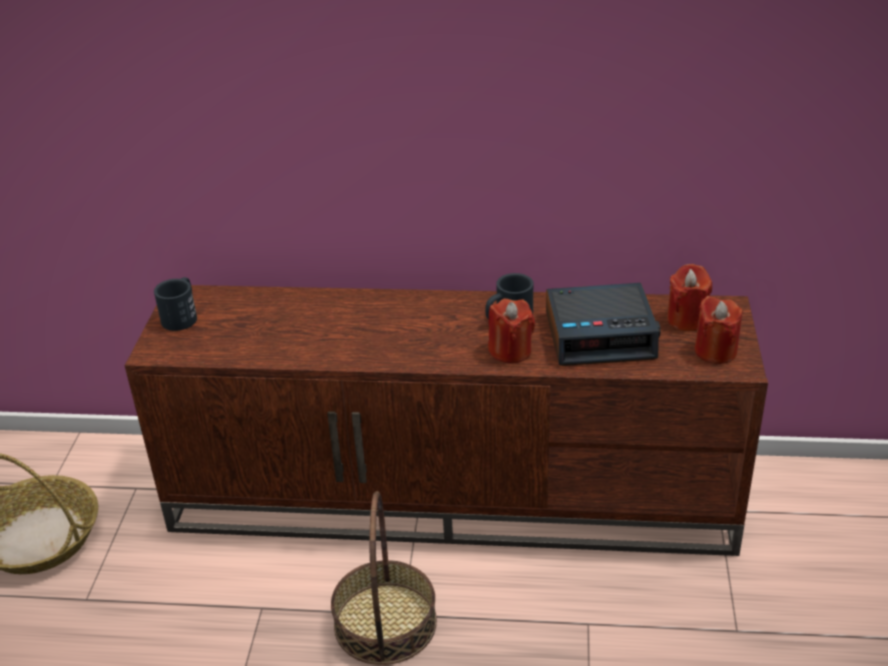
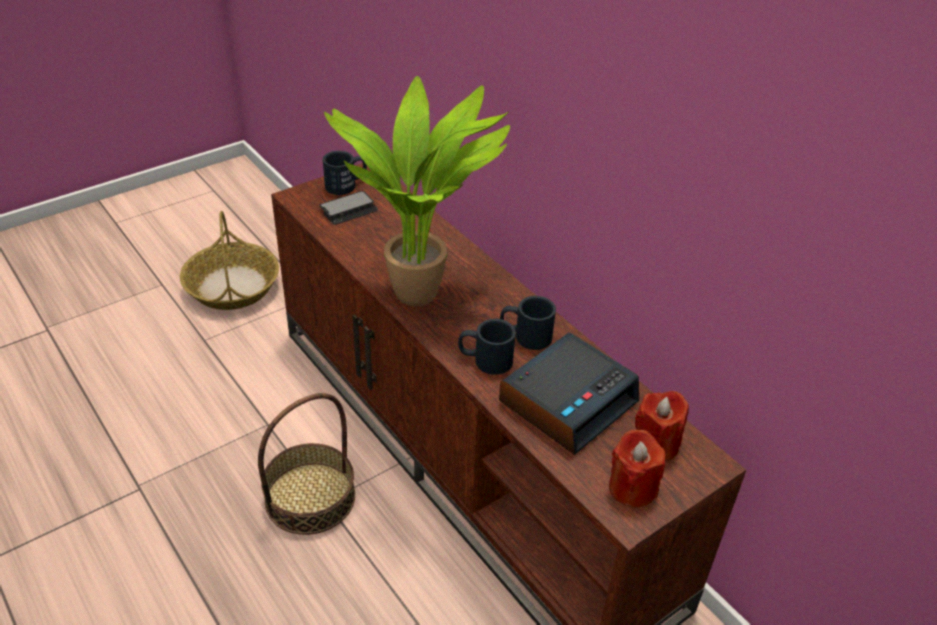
camera: 45 degrees right, 5 degrees up
(220, 330) = (349, 209): none -> phone
(388, 343) = (421, 292): none -> potted plant
(510, 351) = (485, 360): red candle -> black mug
(601, 334) = (568, 401): alarm clock -> alarm clock turned 90 degrees counterclockwise

